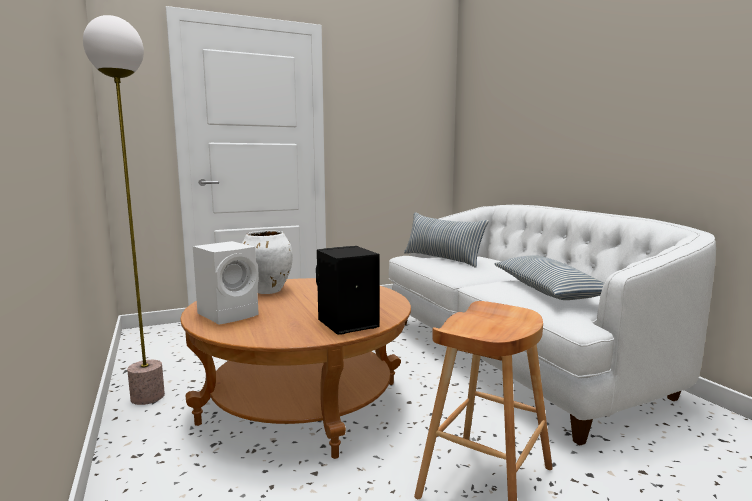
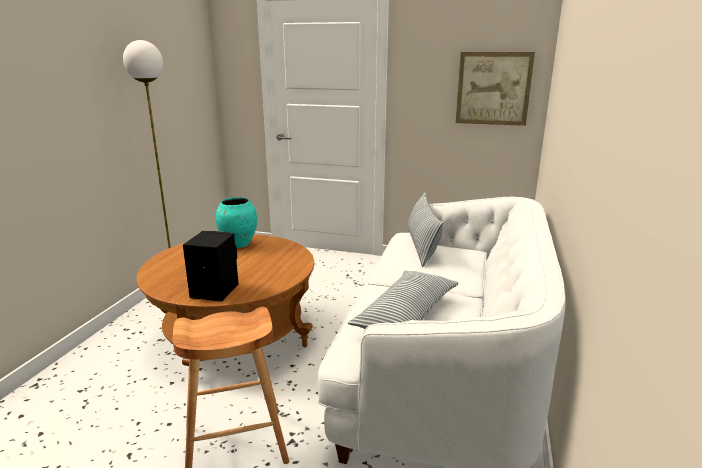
camera: 40 degrees right, 10 degrees up
(230, 314) = (181, 259): white speaker -> none
(268, 291) = (238, 244): white vase -> turquoise vase
(416, 126) = (493, 88): none -> picture

